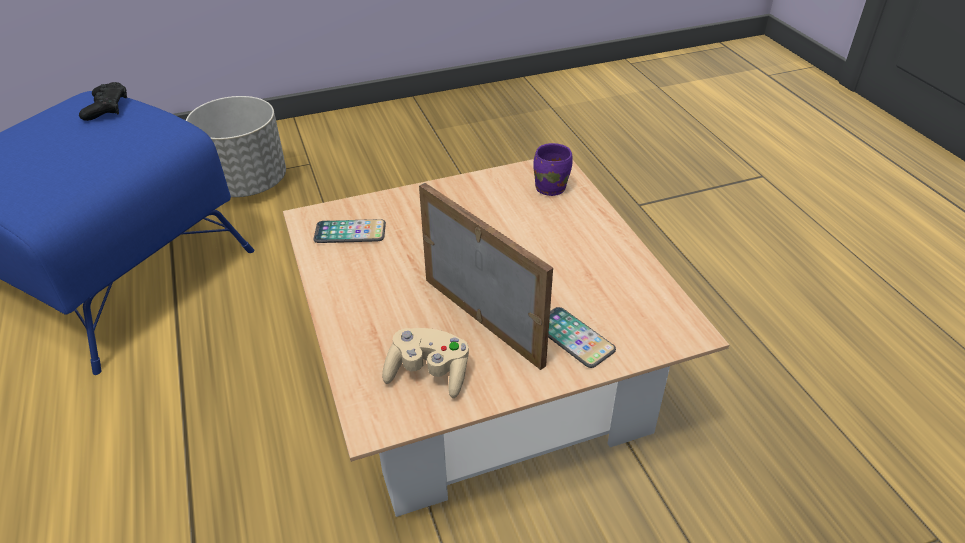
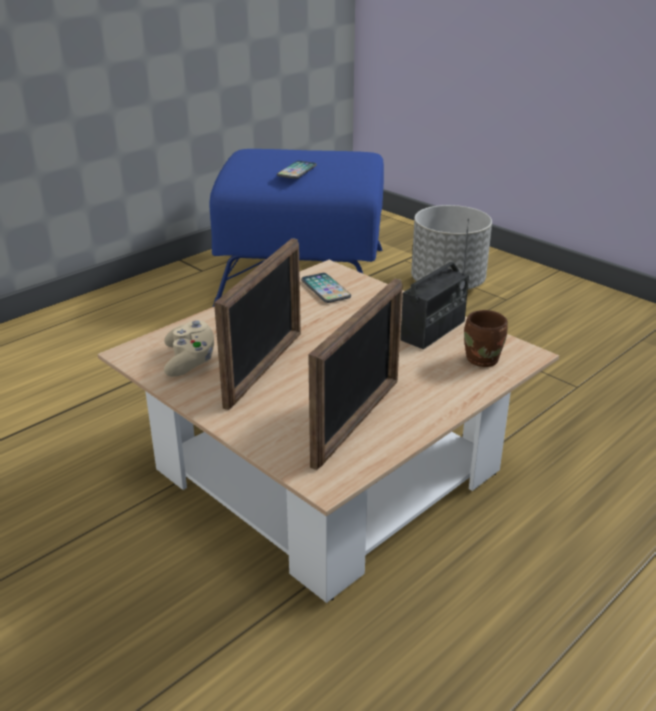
camera: 65 degrees right, 10 degrees down
(106, 108) = (353, 159): black game controller -> none
(485, 196) = (433, 331): none -> radio
(551, 187) = (485, 359): purple mug -> brown mug
(574, 338) = (272, 416): phone -> phone (297, 171)
(609, 287) = (357, 422): none -> picture frame

